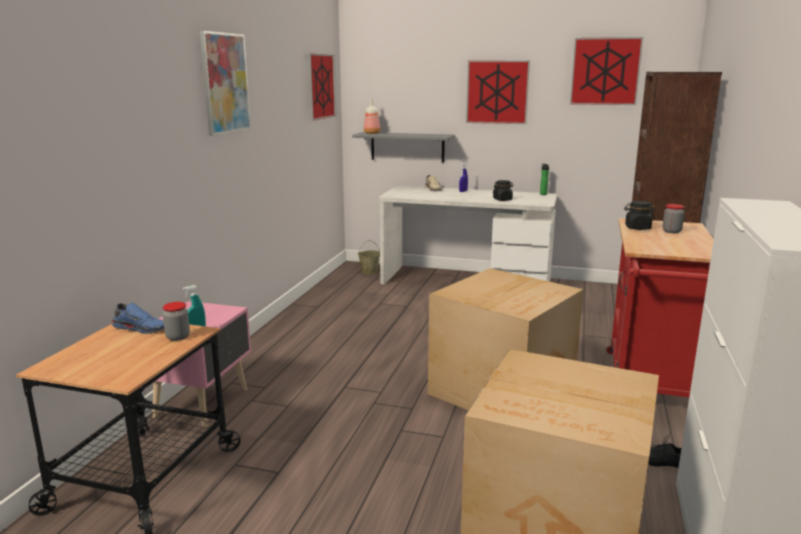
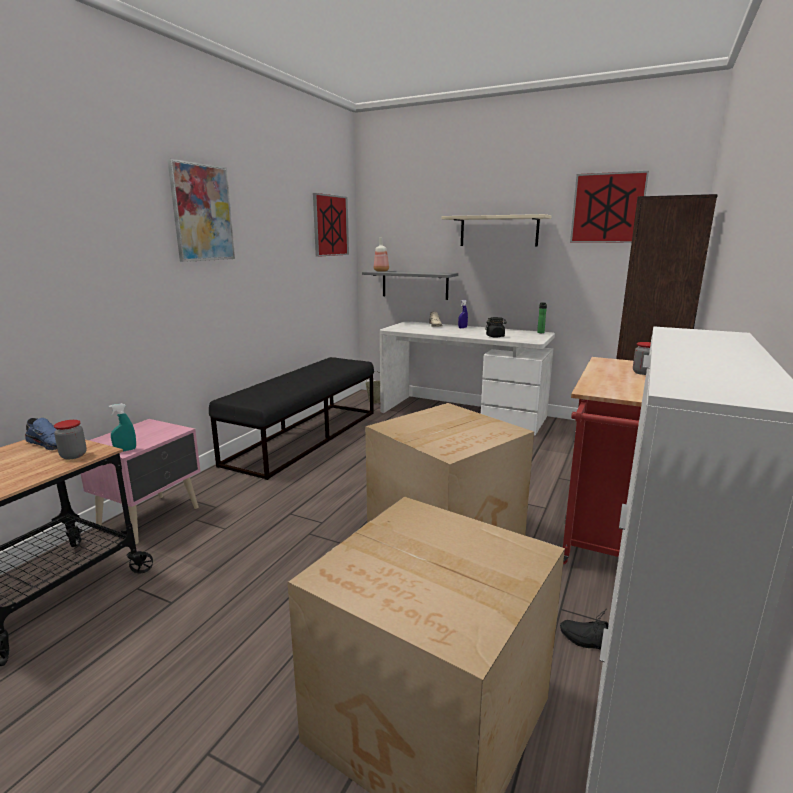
camera: 10 degrees right, 0 degrees up
(315, 313) = (305, 436): none -> black bench
(497, 92) = (498, 231): picture -> beige shelf
(637, 228) = (605, 367): black jar -> none

